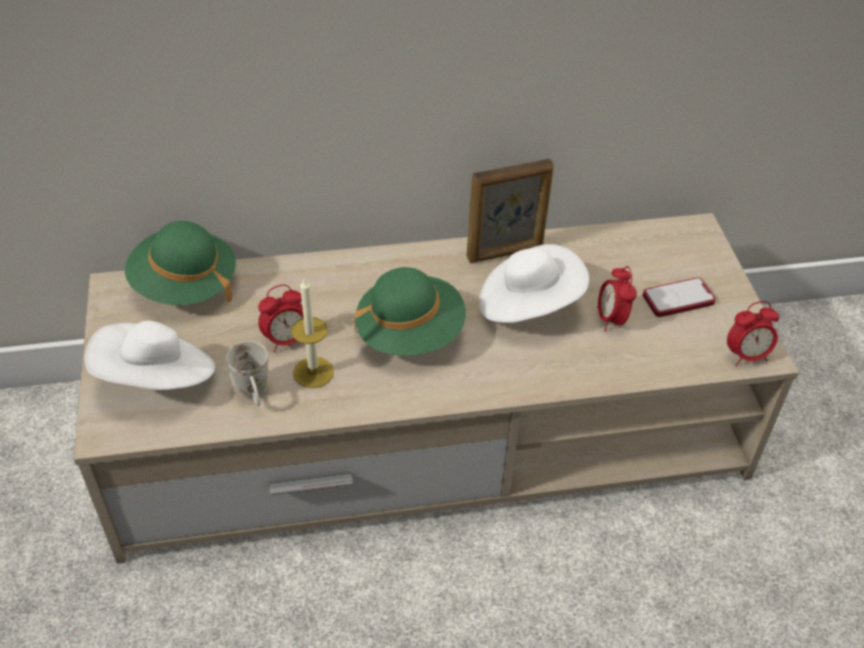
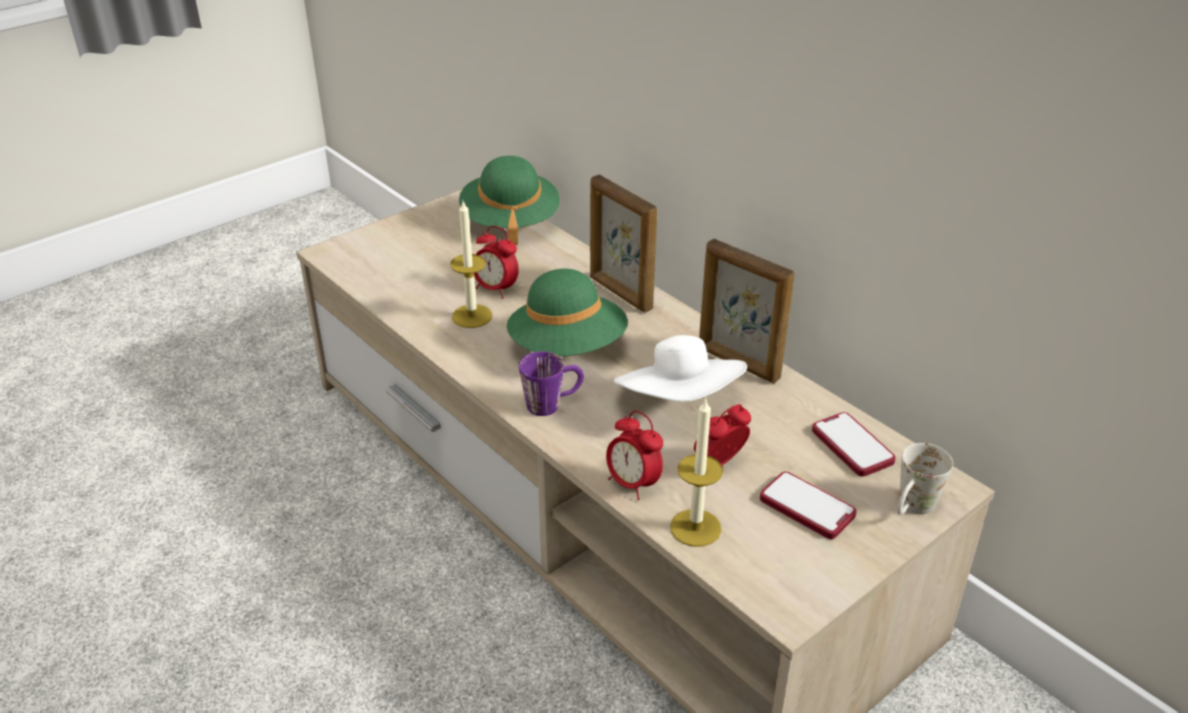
camera: 60 degrees right, 10 degrees down
(157, 379) = (400, 251): white hat -> none
(255, 395) = (422, 299): white mug -> white mug (912, 509)
(362, 270) = (620, 293): none -> picture frame
(475, 373) = (553, 403): none -> purple mug
(633, 247) = (852, 446): none -> phone
(665, 361) = (695, 528): none -> candle
(746, 356) = (772, 593): alarm clock -> alarm clock (633, 484)

